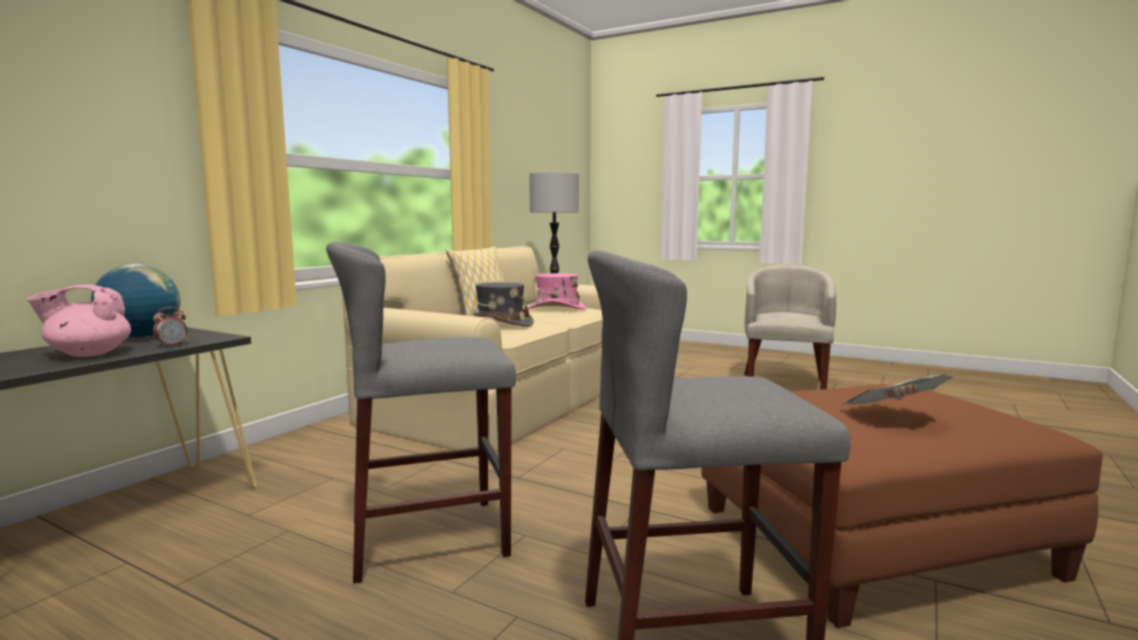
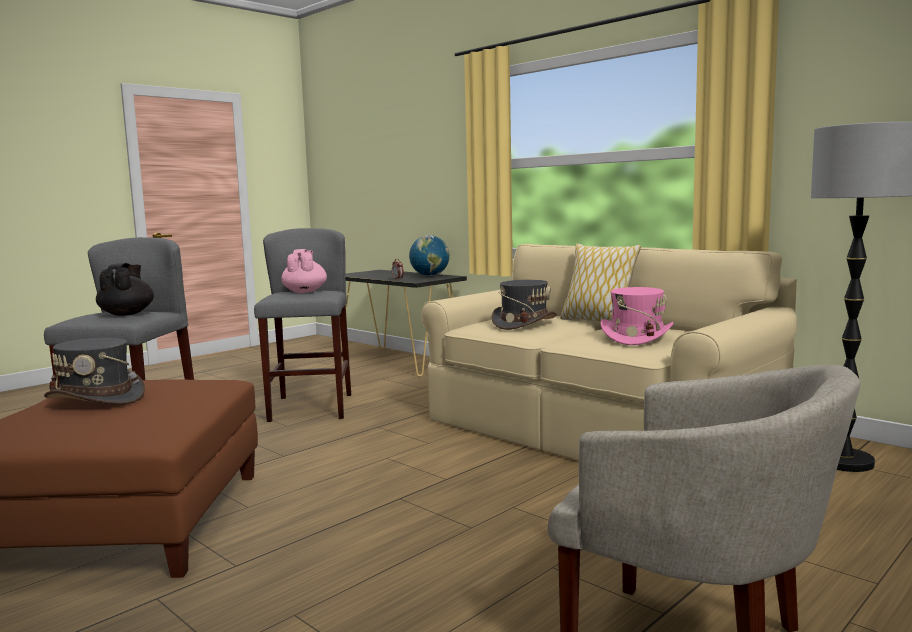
camera: 105 degrees right, 0 degrees up
(88, 354) = (388, 276): pink teapot -> pink teapot (305, 292)
(716, 382) = (127, 314): none -> black teapot
(892, 416) = (96, 399): newspaper -> grey hat

